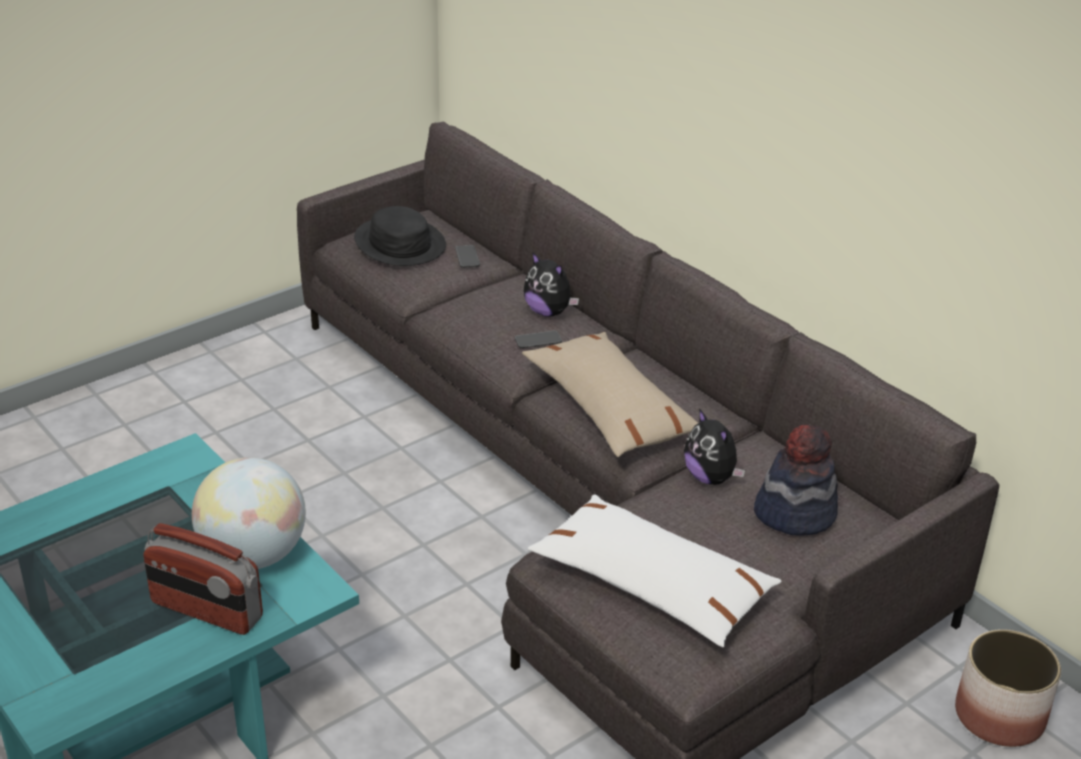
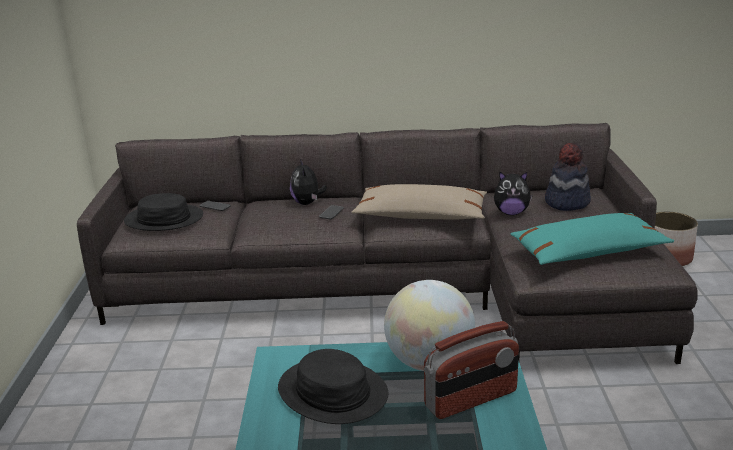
camera: 50 degrees left, 10 degrees down
(150, 515) = (332, 392): none -> black hat
(548, 312) = (307, 203): plush toy -> plush toy turned 90 degrees clockwise
(652, 585) = (588, 252): white pillow -> turquoise pillow

